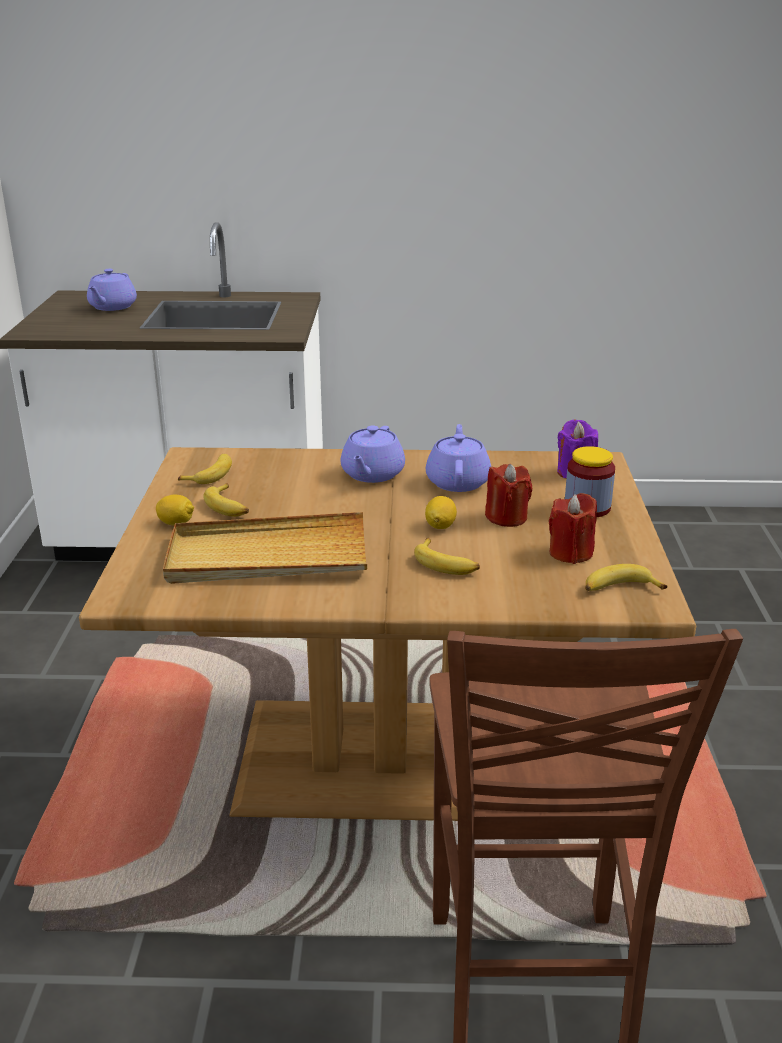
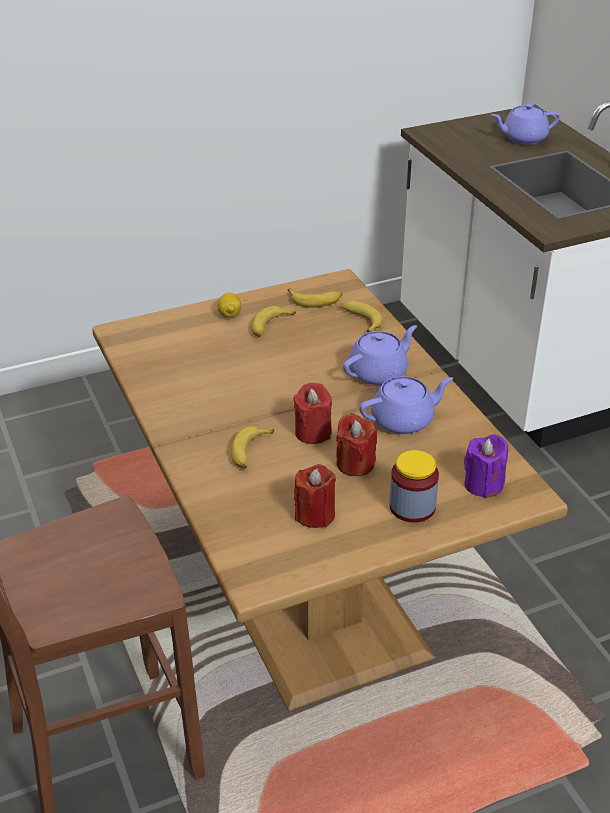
camera: 65 degrees right, 10 degrees up
(267, 556) = (208, 368): beige tray -> none
(372, 474) = (379, 372): purple teapot -> purple teapot turned 150 degrees clockwise
(440, 526) = (313, 432): lemon -> red candle
(619, 589) = (269, 555): banana -> banana (360, 320)

